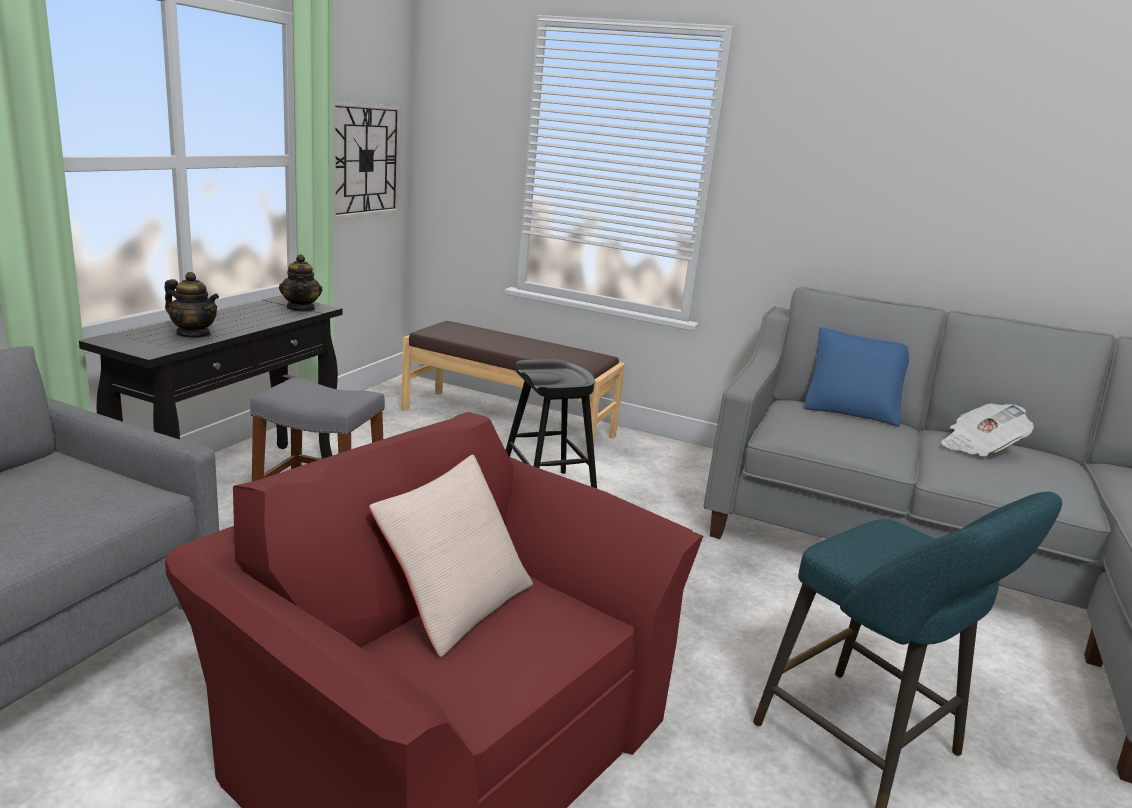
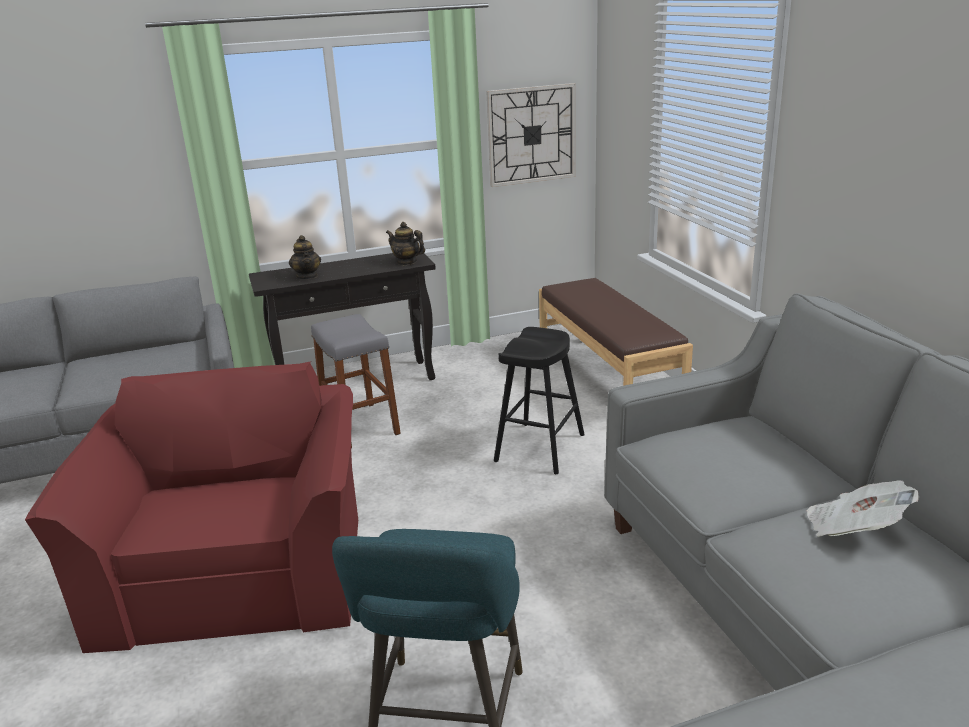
camera: 50 degrees right, 5 degrees up
(301, 308) = (406, 262): teapot -> teapot turned 90 degrees clockwise
(454, 602) = (230, 482): beige pillow -> none
(850, 410) = (796, 445): blue pillow -> none

